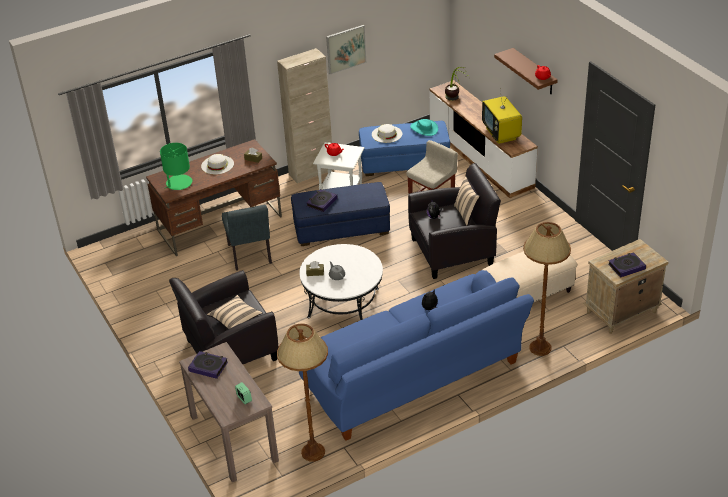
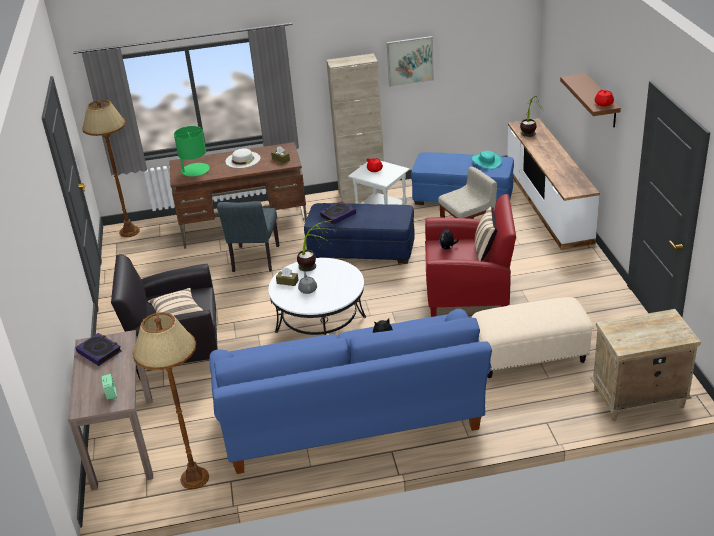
camera: 20 degrees right, 5 degrees down
(333, 256) = (316, 269): none -> potted plant
(387, 134) = (443, 161): white hat -> none
(453, 252) = (468, 294): black armchair -> red armchair
(501, 134) = (564, 175): television -> none
(540, 348) = (516, 419): brown floor lamp -> brown floor lamp (129, 231)
(626, 266) = (642, 337): book -> none

